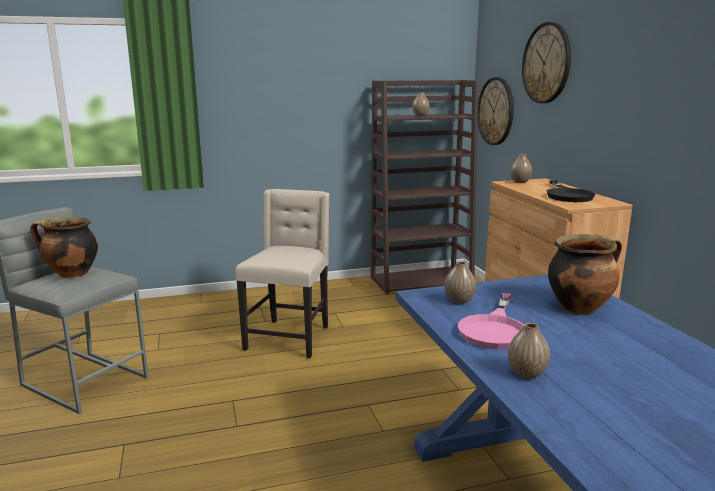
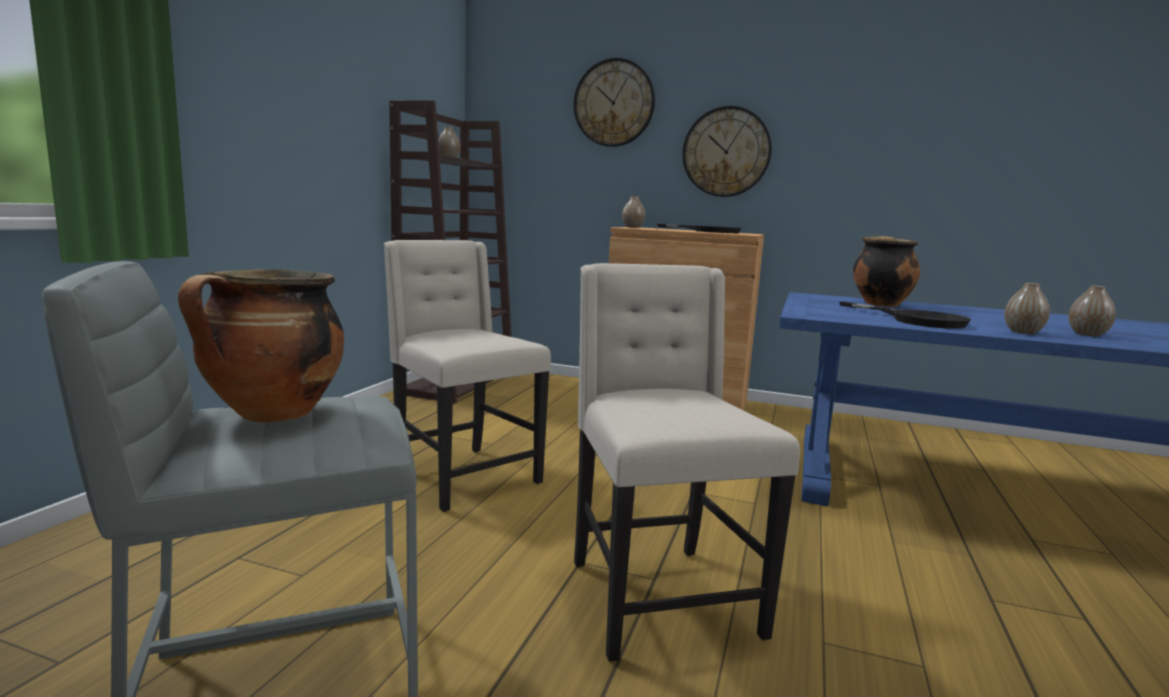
camera: 55 degrees left, 5 degrees down
(219, 432) = (657, 596): none -> beige chair
(459, 301) = (833, 313): vase -> vase (1087, 334)
(494, 329) = (916, 320): pink frying pan -> black frying pan
(496, 111) = (520, 160): wall clock -> wall clock (726, 152)

